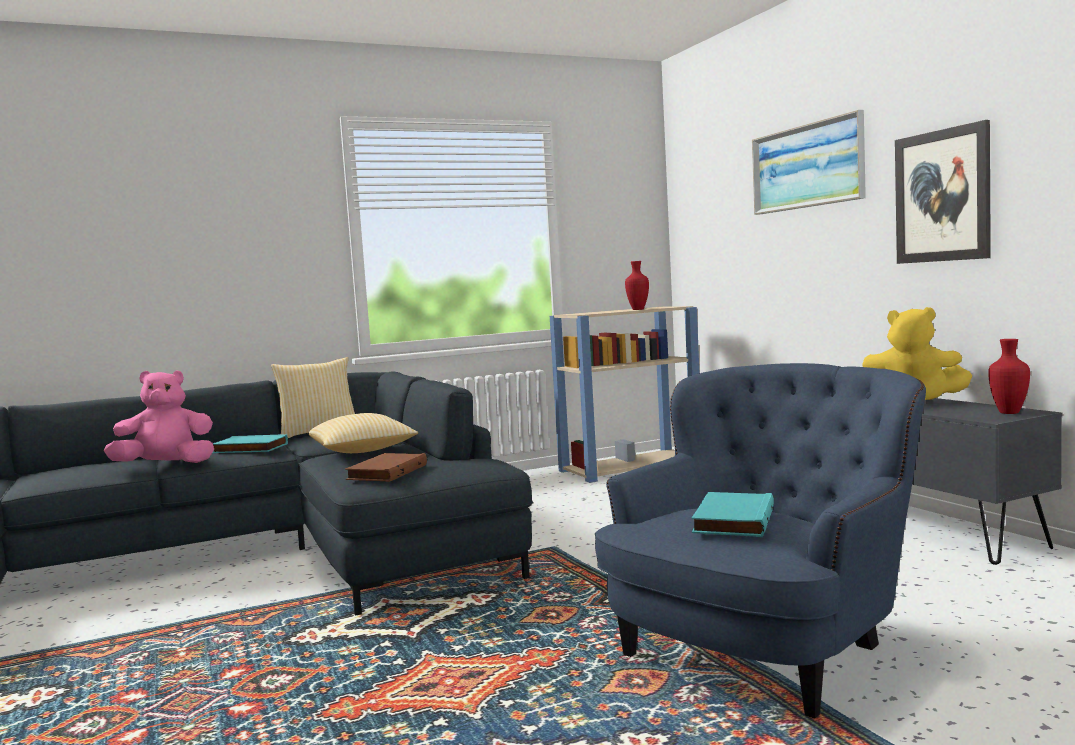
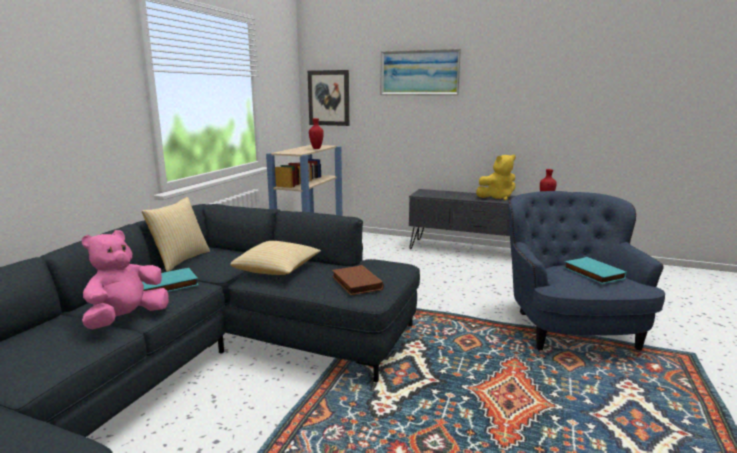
camera: 45 degrees left, 10 degrees up
(942, 196) = (505, 100): picture -> picture (329, 98)

